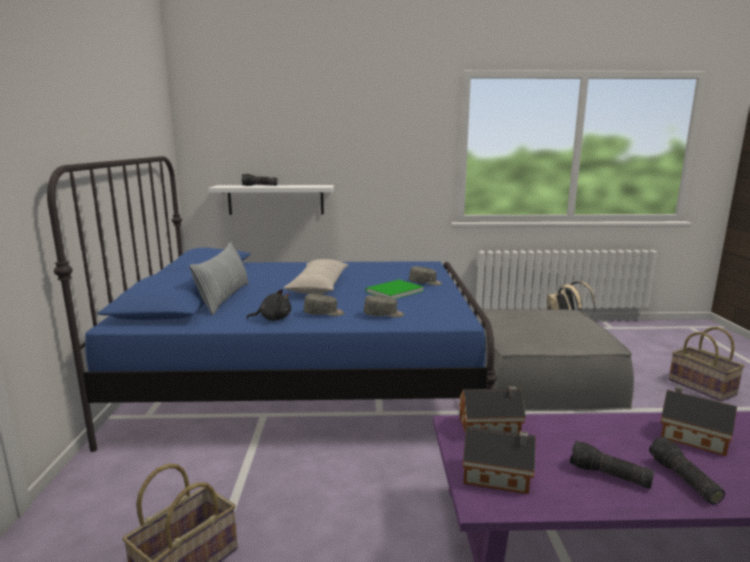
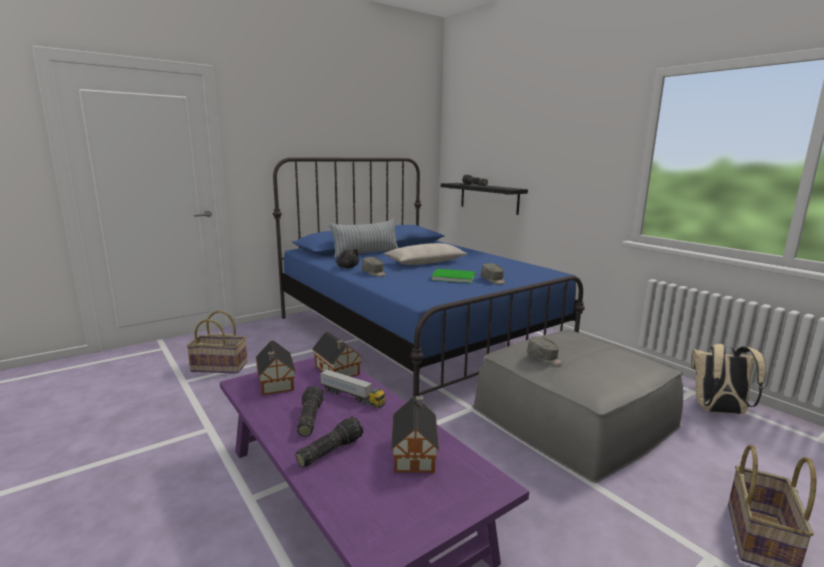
camera: 55 degrees right, 0 degrees up
(276, 199) = (489, 198): white shelf -> black shelf
(384, 315) = (396, 284): grey cap -> grey cap (545, 358)
(565, 437) = (352, 397): none -> toy truck

